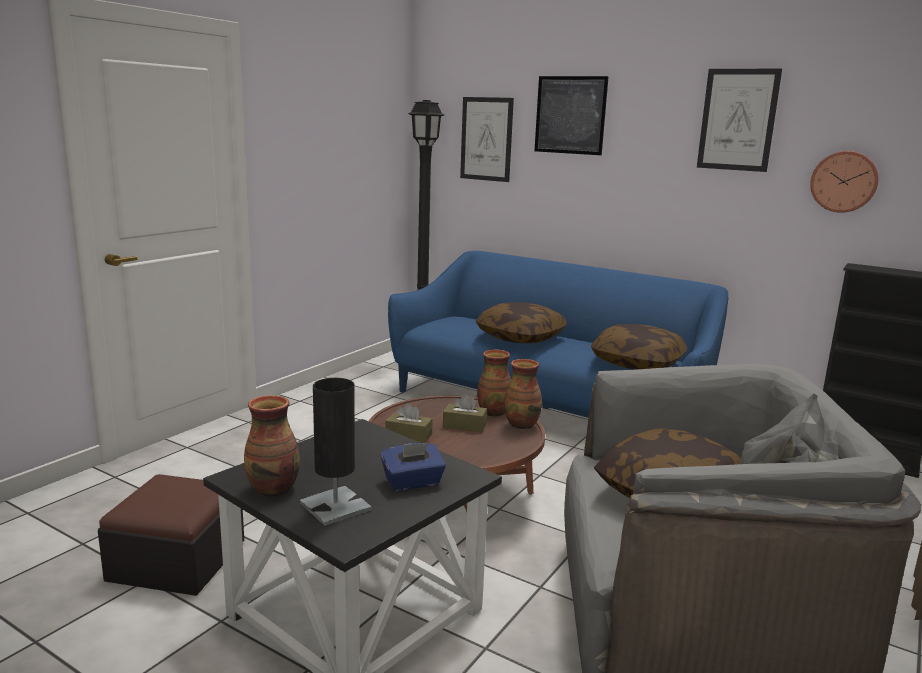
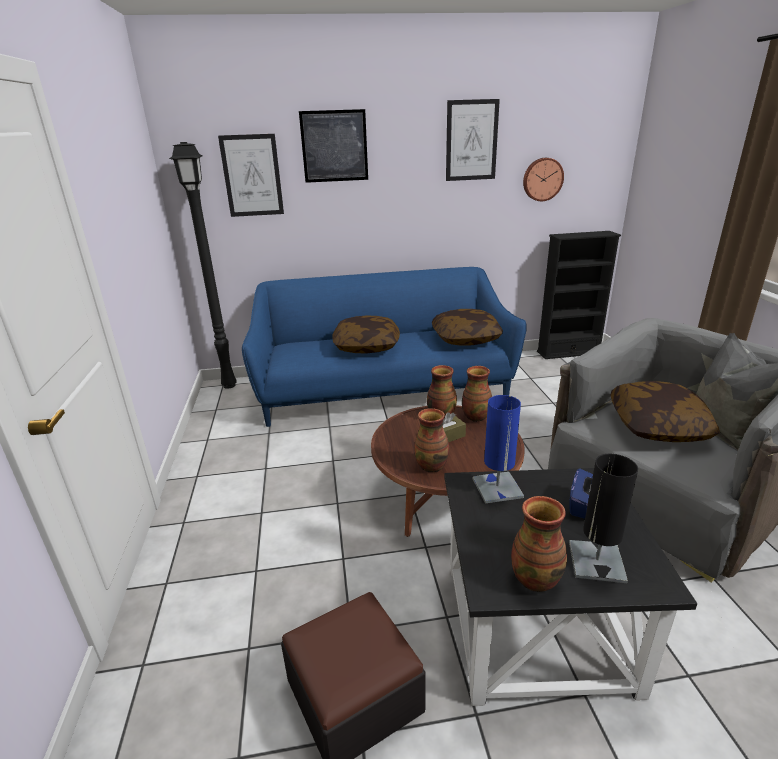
camera: 40 degrees left, 10 degrees up
(375, 442) = (497, 488): none -> blue table lamp
(408, 436) = (431, 466): brown tissue box -> vase

